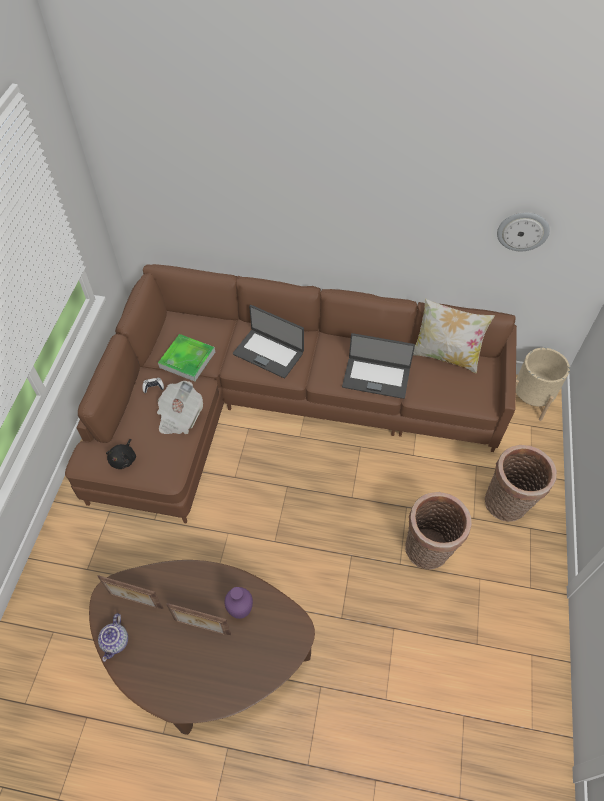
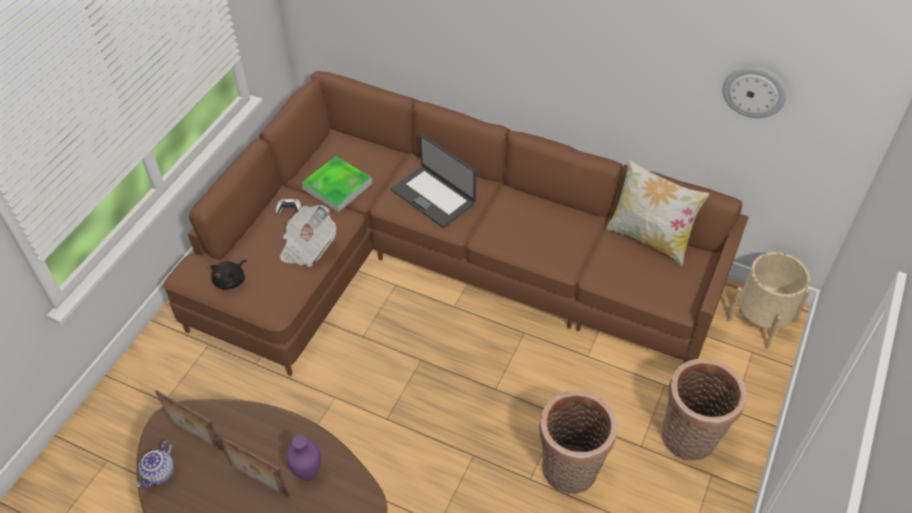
camera: 15 degrees right, 5 degrees down
(376, 377) = (554, 247): laptop -> none

